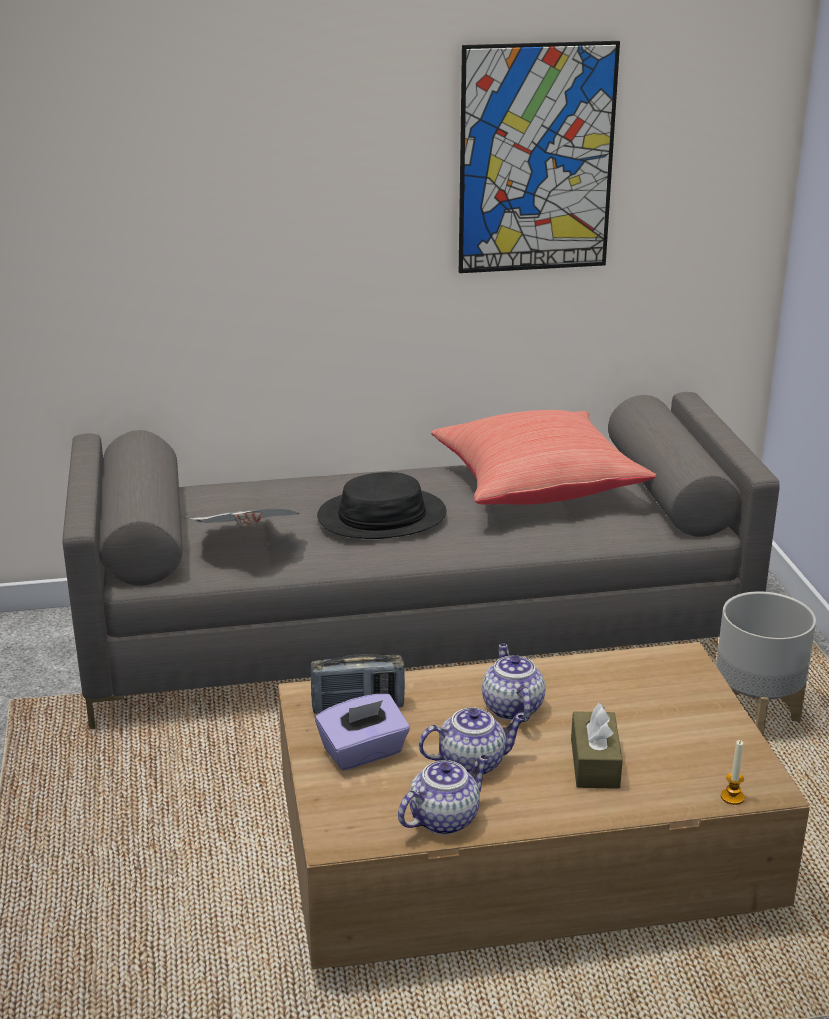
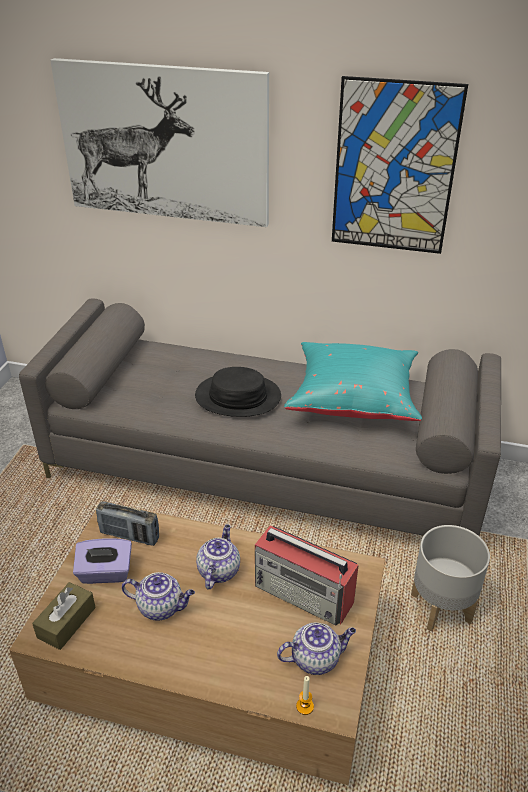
camera: 25 degrees right, 10 degrees up
(206, 166) = (164, 143): none -> picture
(247, 543) = (145, 395): newspaper -> none
(444, 818) = (111, 645): teapot -> teapot (316, 658)
(535, 487) = (353, 399): red pillow -> turquoise pillow
(594, 763) = (235, 638): brown tissue box -> brown tissue box (66, 622)
(638, 699) = (304, 594): none -> radio

